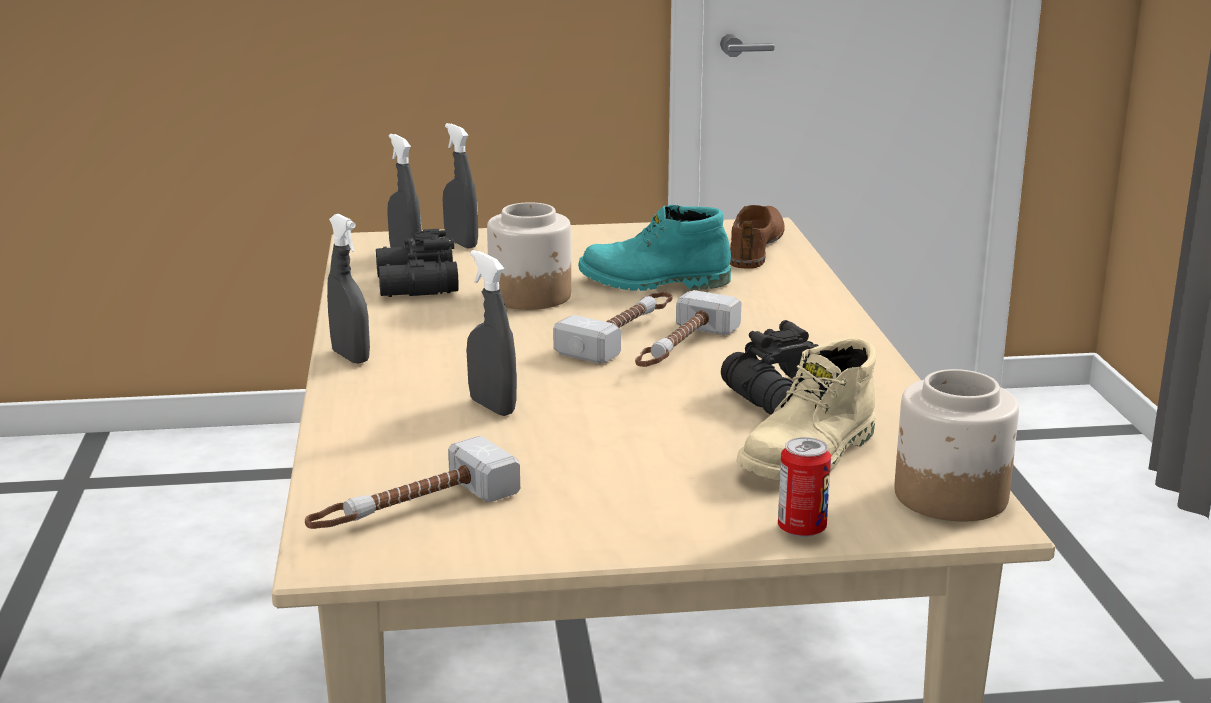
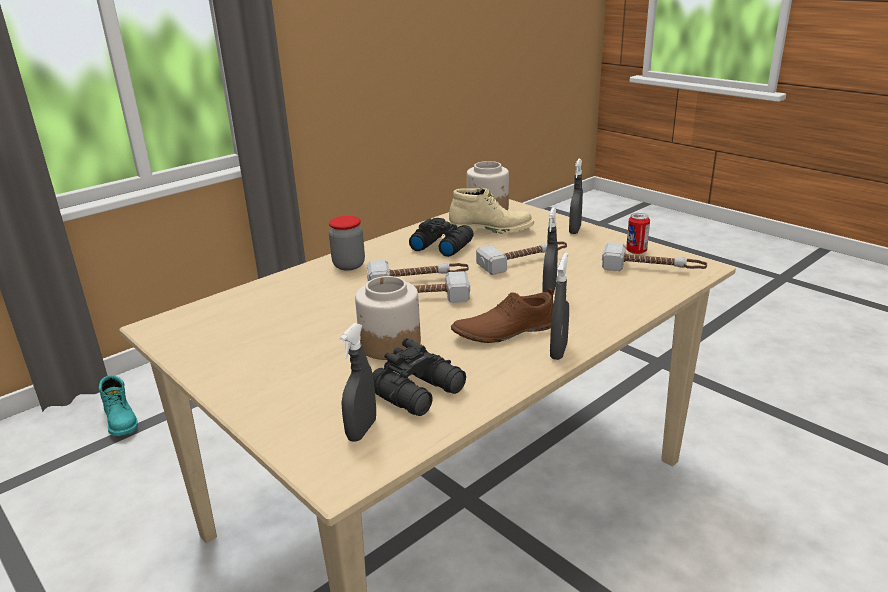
camera: 125 degrees left, 5 degrees up
(461, 243) = (300, 423): grey spray bottle -> grey spray bottle (574, 230)
(625, 430) = (524, 260): none -> hammer
(653, 282) = (320, 319): turquoise boot -> turquoise boot (122, 420)
(756, 247) = (213, 314): brown shoe -> brown shoe (504, 331)
(801, 529) = (546, 218): can -> can (636, 251)
(805, 326) = (349, 265): none -> jar

